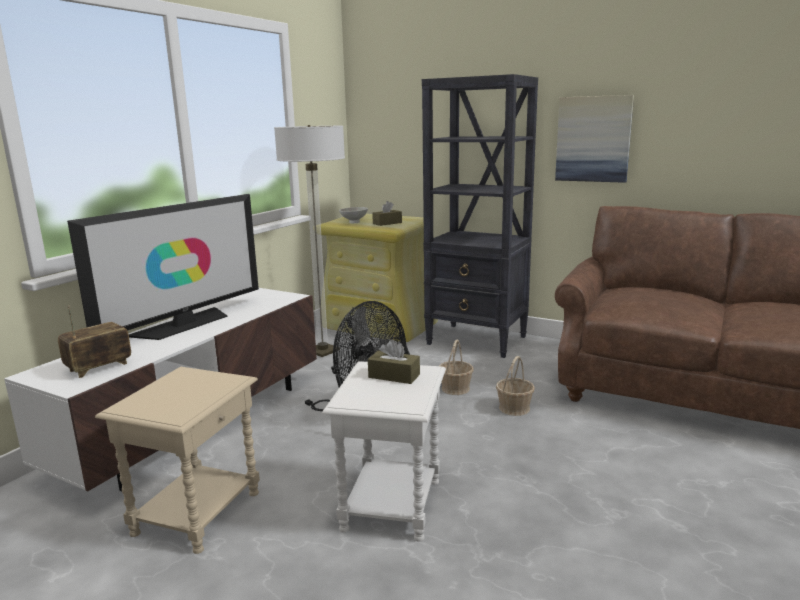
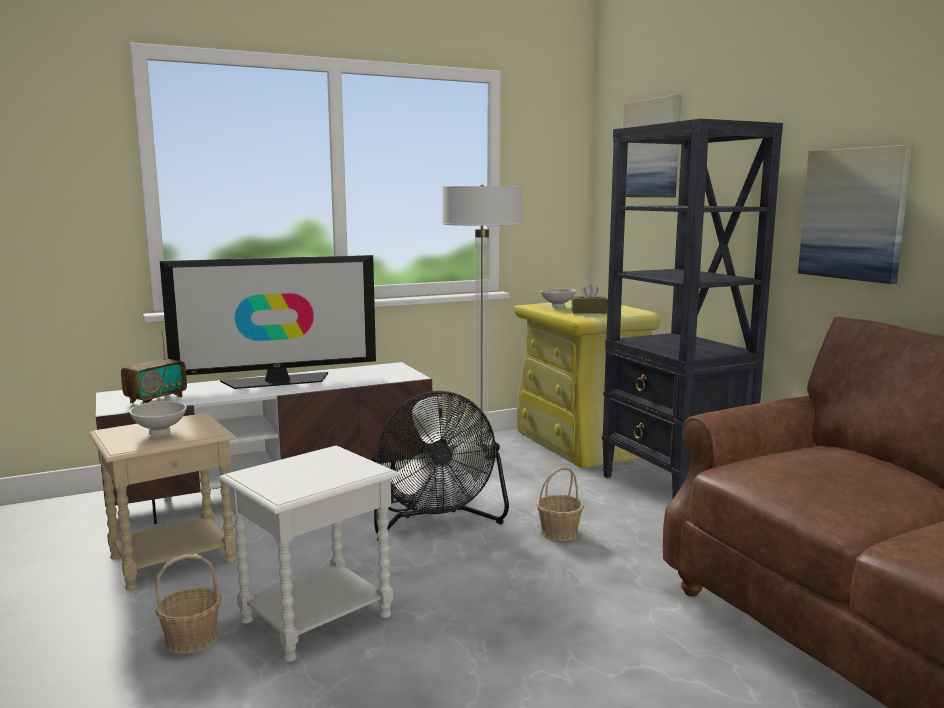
camera: 35 degrees right, 5 degrees down
(99, 367) = (156, 399): radio -> radio turned 135 degrees clockwise
(182, 393) = (161, 432): none -> white bowl
(394, 376) = (331, 465): brown tissue box -> none
(410, 93) = (651, 149): none -> picture
(514, 408) = (594, 576): basket -> basket (192, 639)

